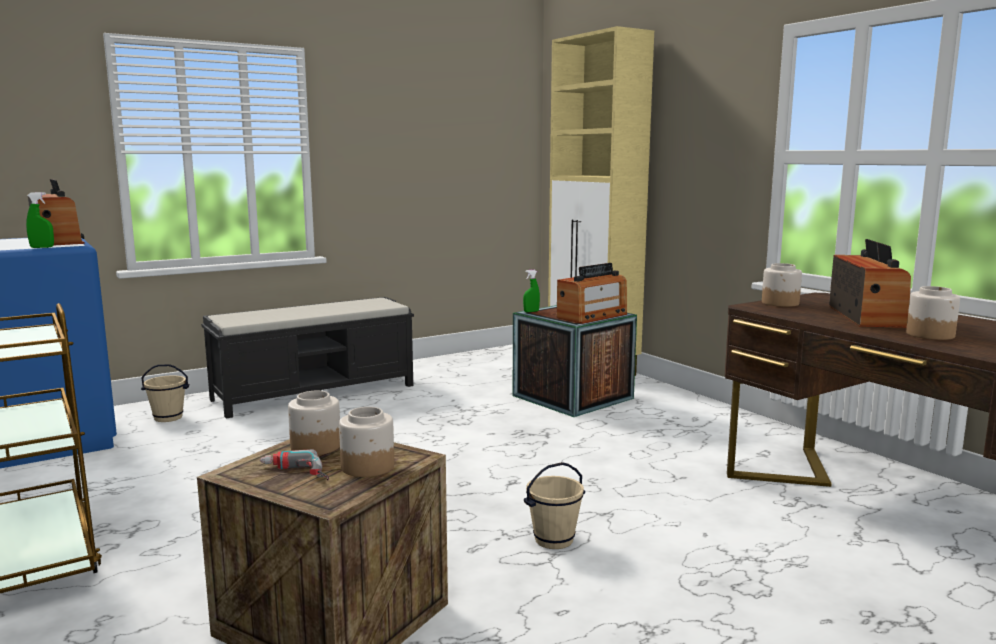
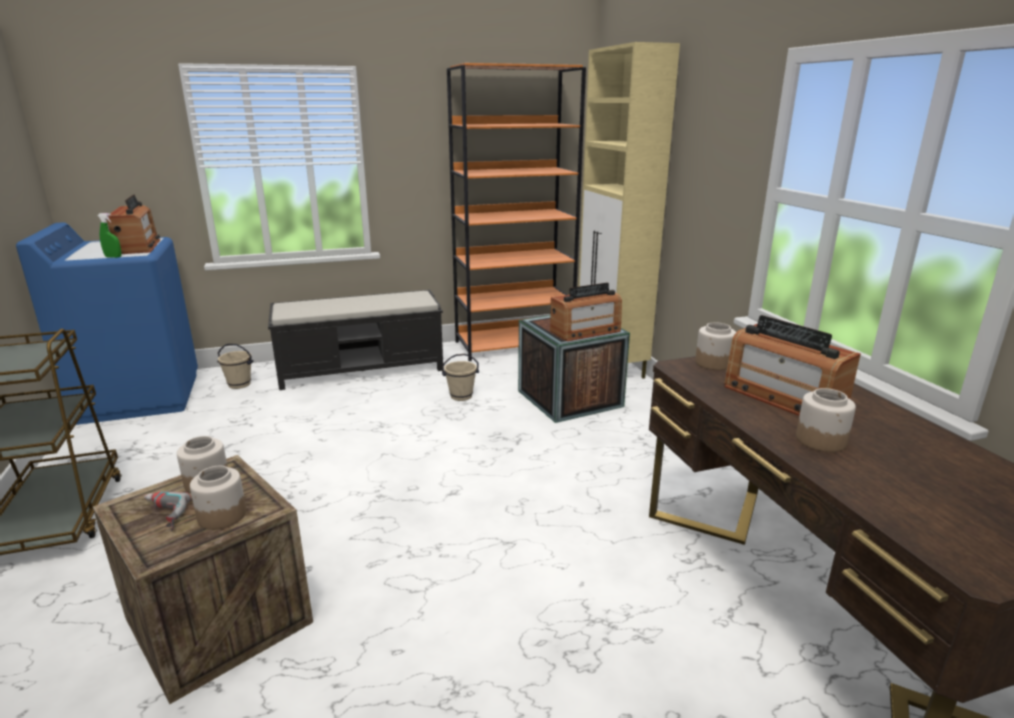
camera: 15 degrees right, 10 degrees up
(476, 359) = (514, 345): none -> orange bookcase
(531, 311) = (535, 320): green spray bottle -> none
(554, 540) = (444, 566): beige bucket -> beige bucket (461, 396)
(866, 316) = (782, 397): radio -> radio turned 120 degrees clockwise

